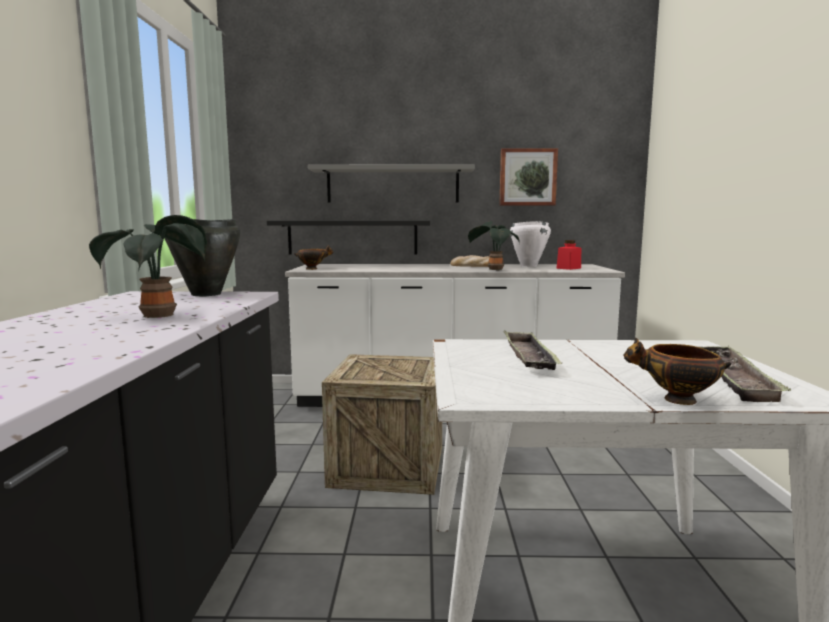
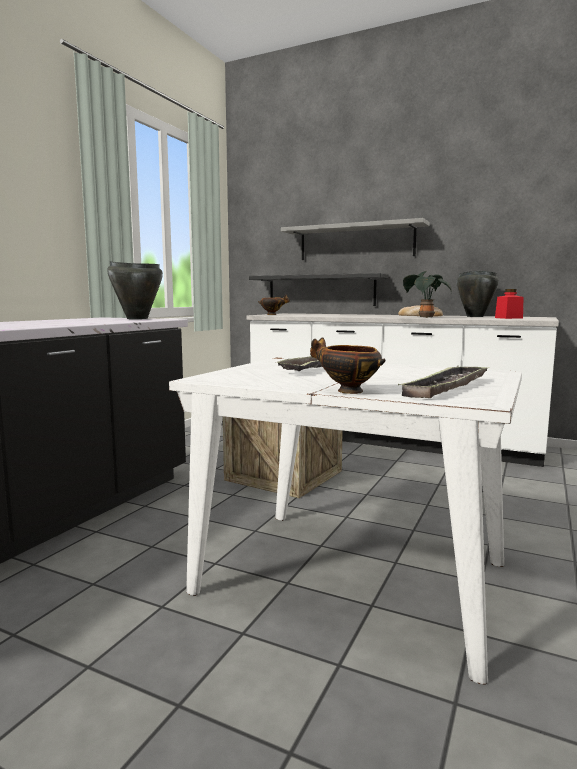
camera: 25 degrees right, 0 degrees up
(162, 316) = (73, 322): potted plant -> none
(527, 177) = (486, 228): picture -> none
(528, 266) = (474, 316): white cooking pot -> black cooking pot

